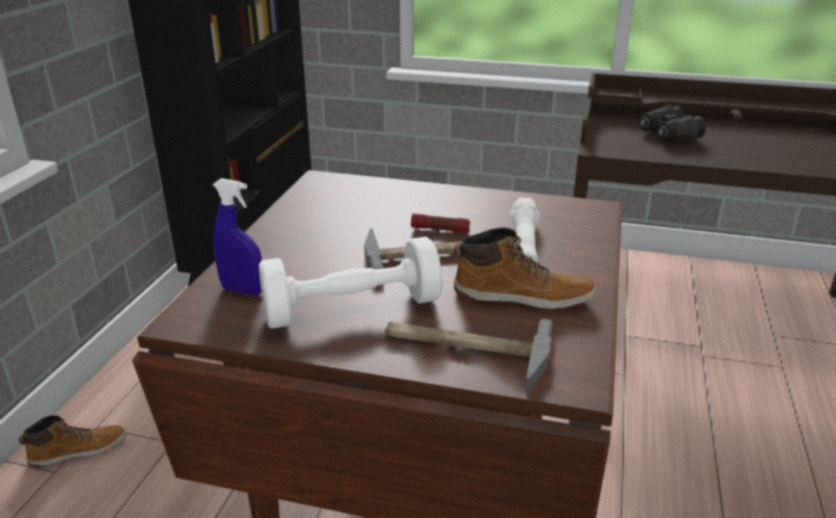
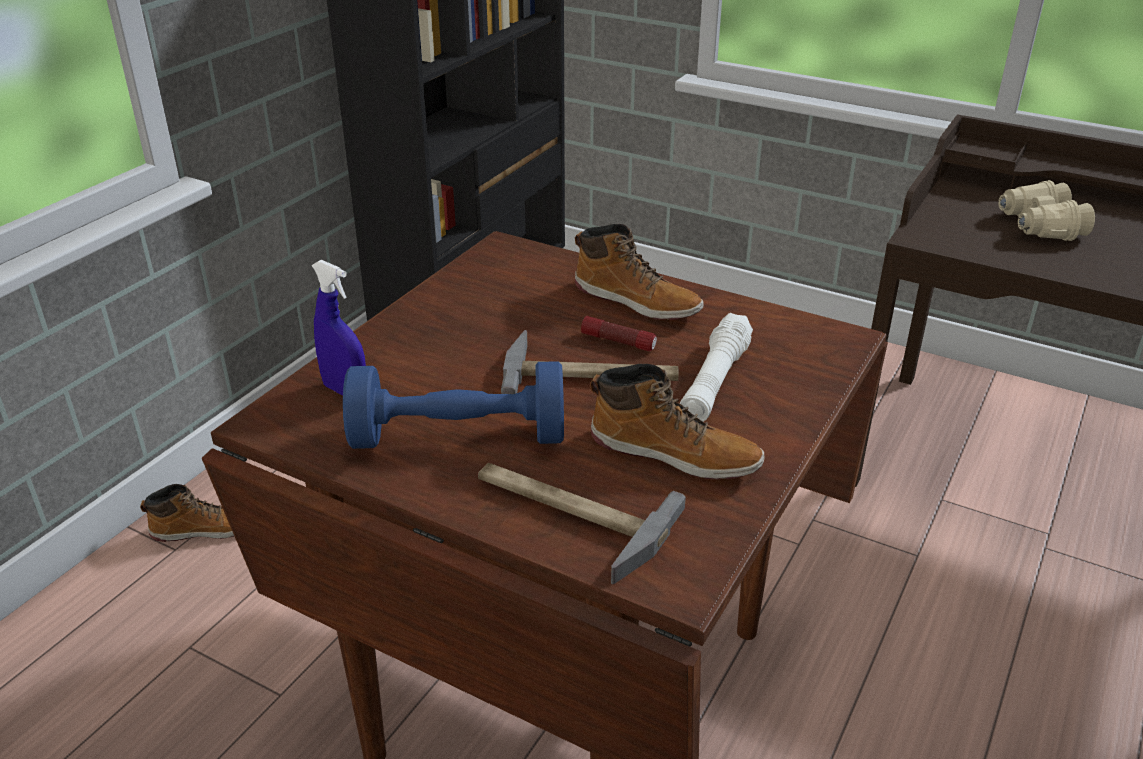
camera: 15 degrees right, 5 degrees up
(352, 309) = (459, 437): white dumbbell -> blue dumbbell
(439, 202) = (638, 301): none -> boot
(667, 136) = (1039, 226): black binoculars -> beige binoculars

